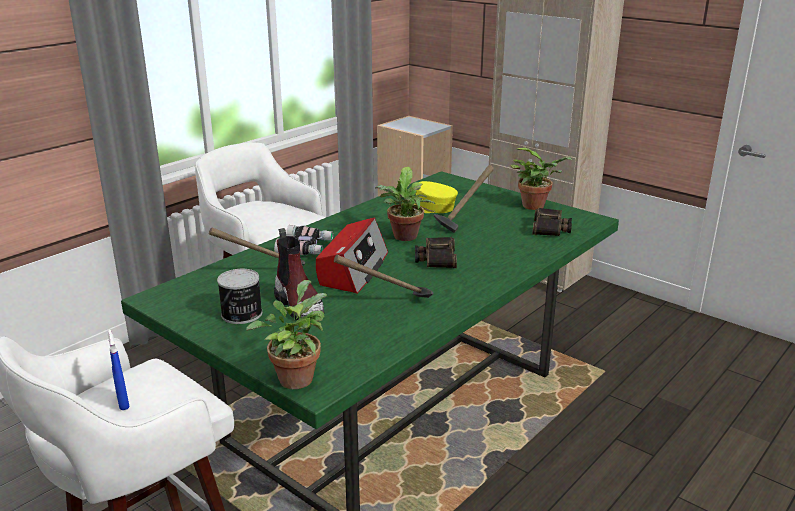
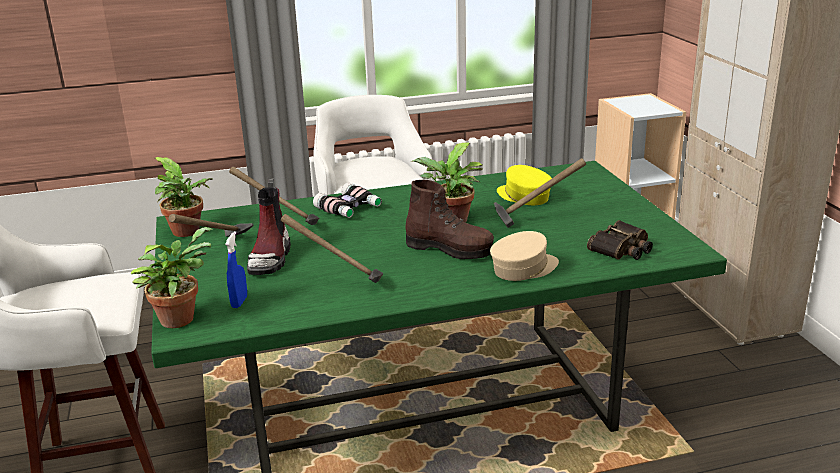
camera: 35 degrees right, 0 degrees up
(123, 402) = (63, 297): blue spray bottle -> blue spray bottle (239, 302)
(241, 314) = (217, 253): can -> hammer
(353, 269) = (359, 239): radio -> none
(436, 258) = (450, 249): binoculars -> brown boot
(508, 258) = (523, 268): none -> beige cap
(536, 206) = (644, 220): potted plant -> potted plant (188, 232)

